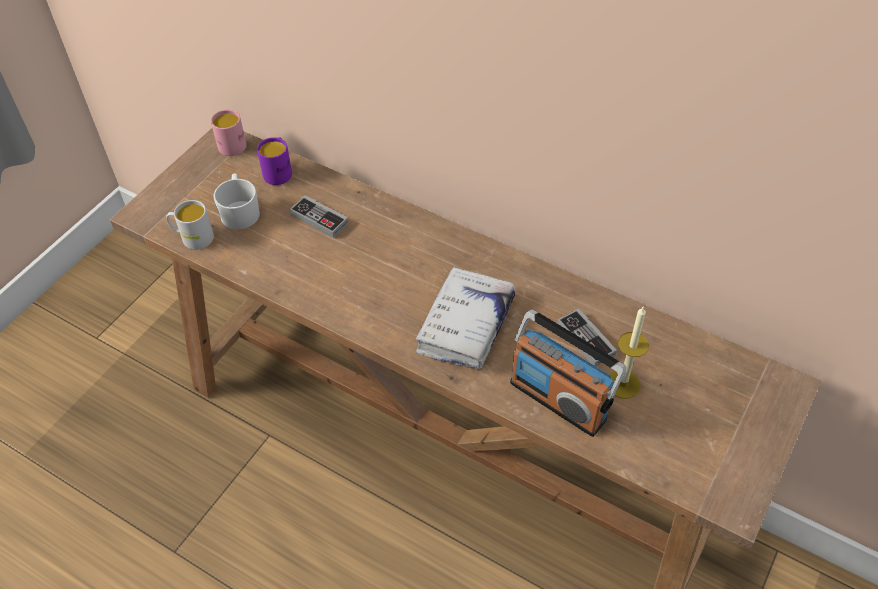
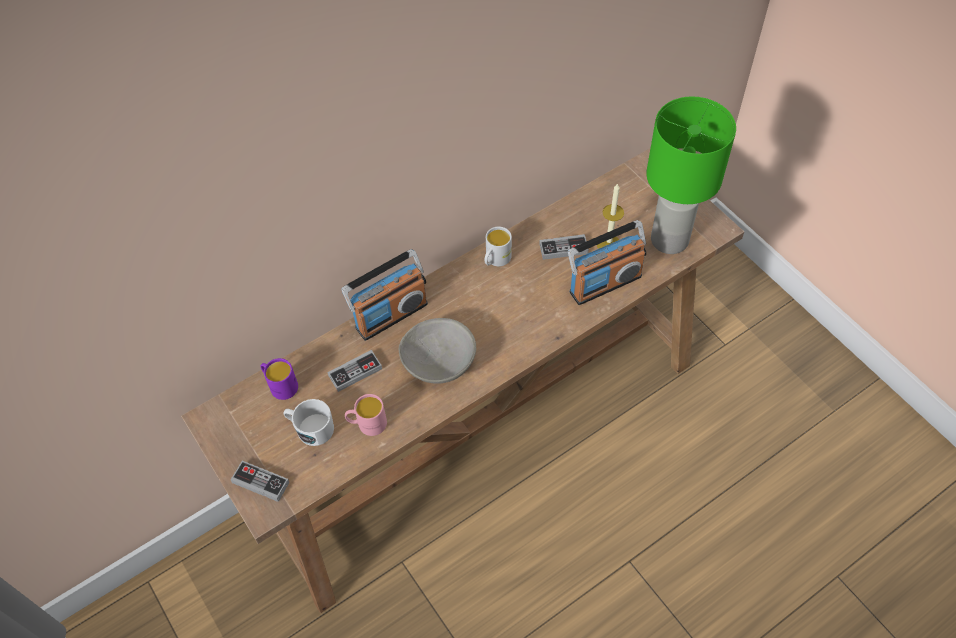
camera: 65 degrees left, 5 degrees up
(168, 199) = (260, 482): none -> game controller
(192, 238) = (320, 473): white mug -> white mug (496, 260)
(230, 143) = (219, 414): pink mug -> pink mug (367, 424)
(362, 281) = (439, 363): none -> grey bowl
(403, 220) = (391, 315): none -> radio
(466, 325) = (516, 312): white book -> none
(673, 450) = (668, 240): none -> green table lamp

